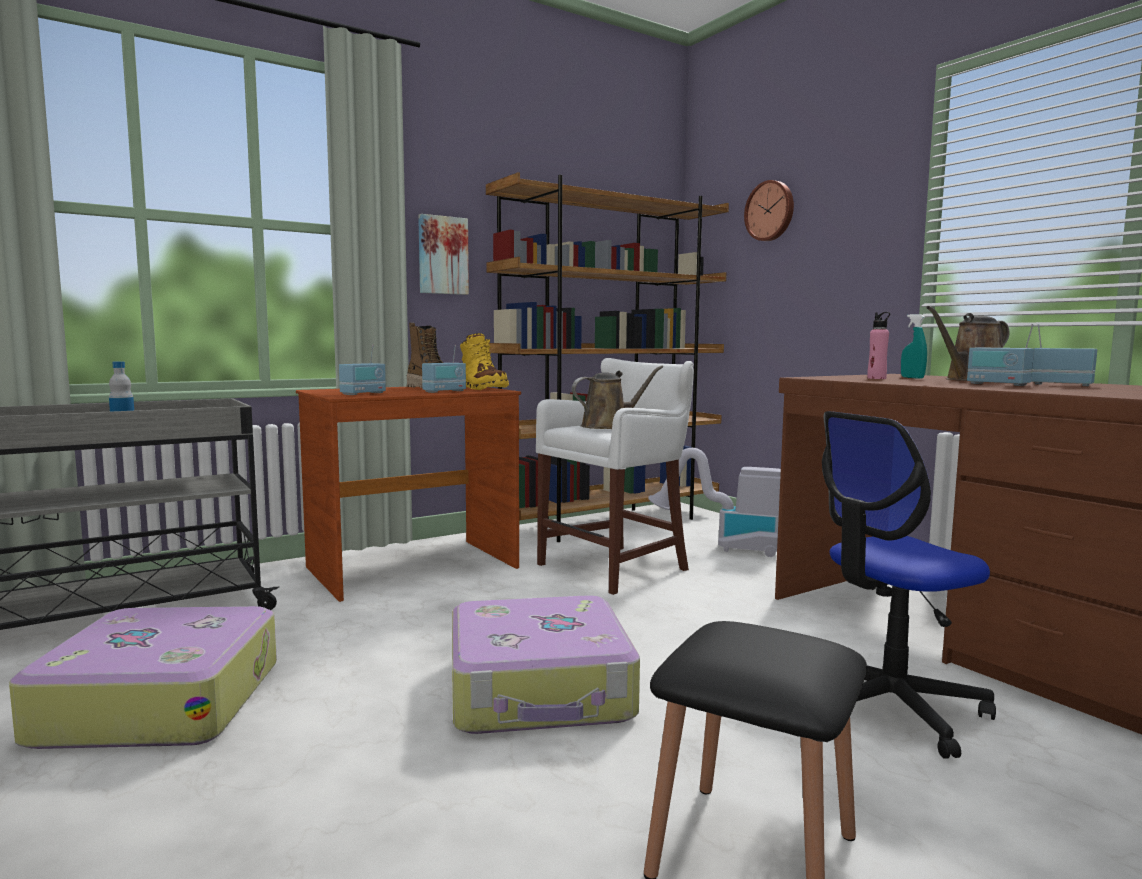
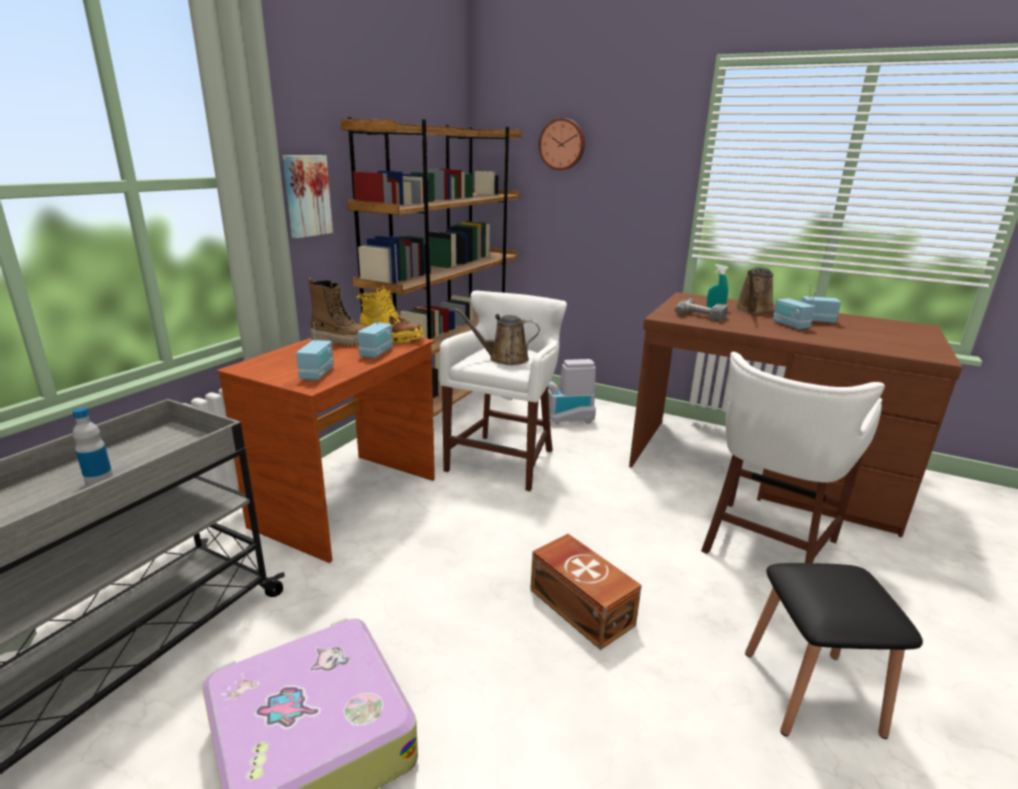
camera: 30 degrees left, 15 degrees up
(540, 689) = (581, 605): suitcase -> brown storage box
(609, 426) = (504, 359): brown watering can -> brown watering can turned 120 degrees counterclockwise
(876, 378) = (702, 314): pink bottle -> power drill
(888, 706) = (765, 547): office chair -> white stool
(997, 384) = (790, 325): radio -> radio turned 45 degrees clockwise

